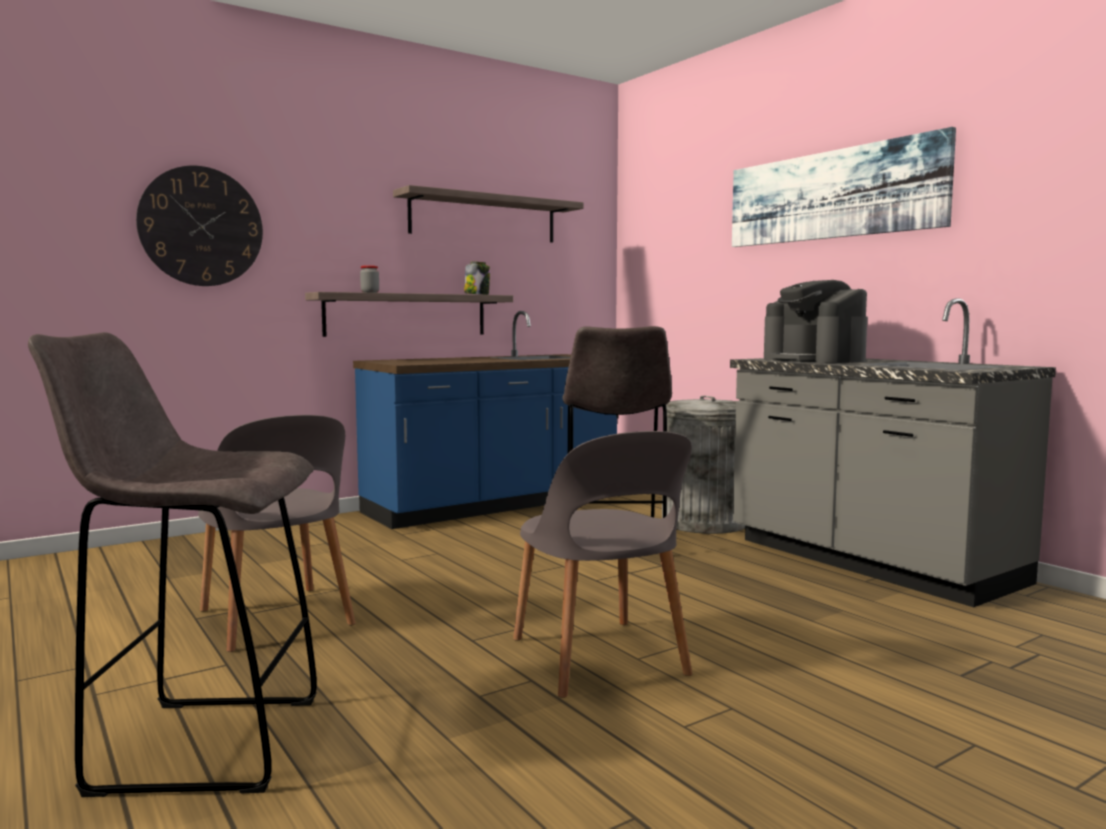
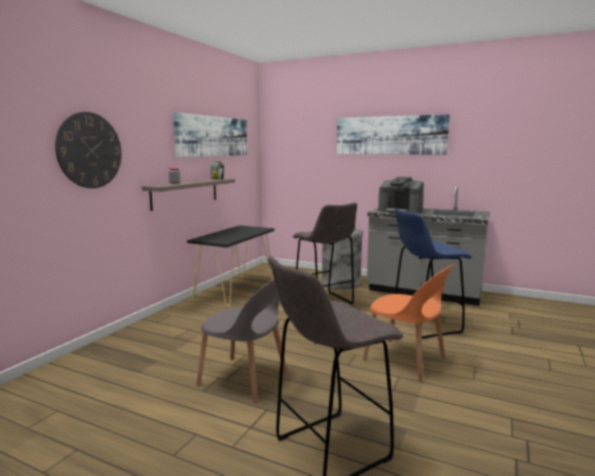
camera: 30 degrees left, 5 degrees up
(484, 218) = (213, 136): shelf -> picture
(493, 505) = (235, 290): blue counter -> black console table
(599, 659) = (406, 360): grey chair -> orange chair
(753, 616) = (424, 326): none -> blue stool

